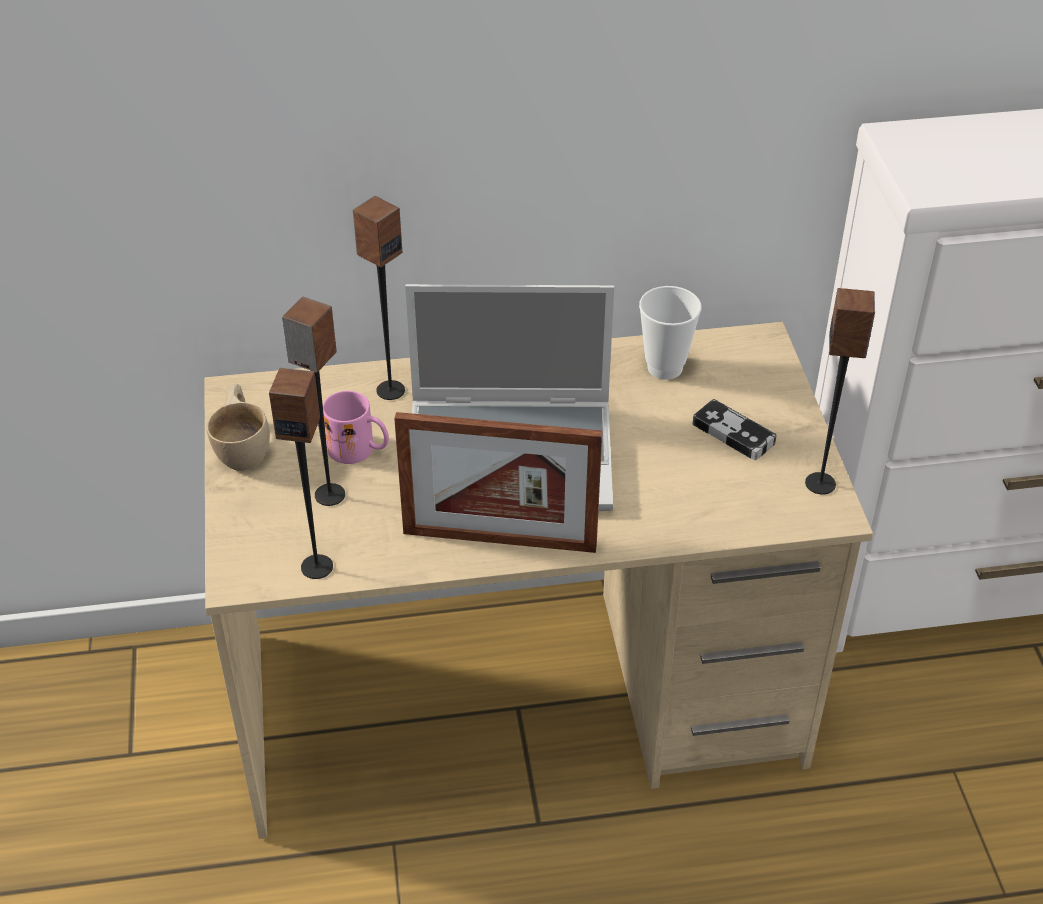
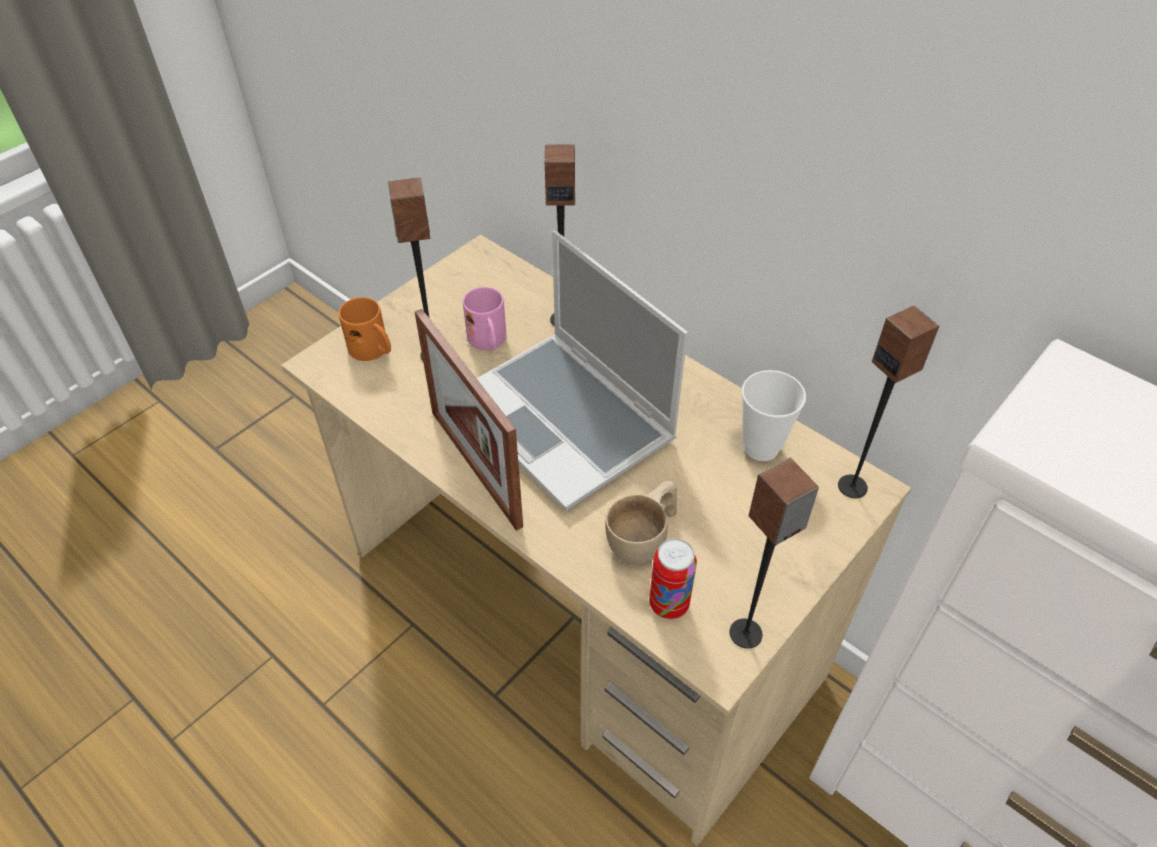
camera: 50 degrees right, 5 degrees up
(244, 447) = (436, 290): beige cup -> beige cup (644, 539)
(272, 531) = (374, 350): none -> orange mug
(317, 566) = (362, 391): speaker -> speaker (853, 486)
(733, 433) = (737, 536): game controller -> none
(755, 507) = (669, 604): none -> can

